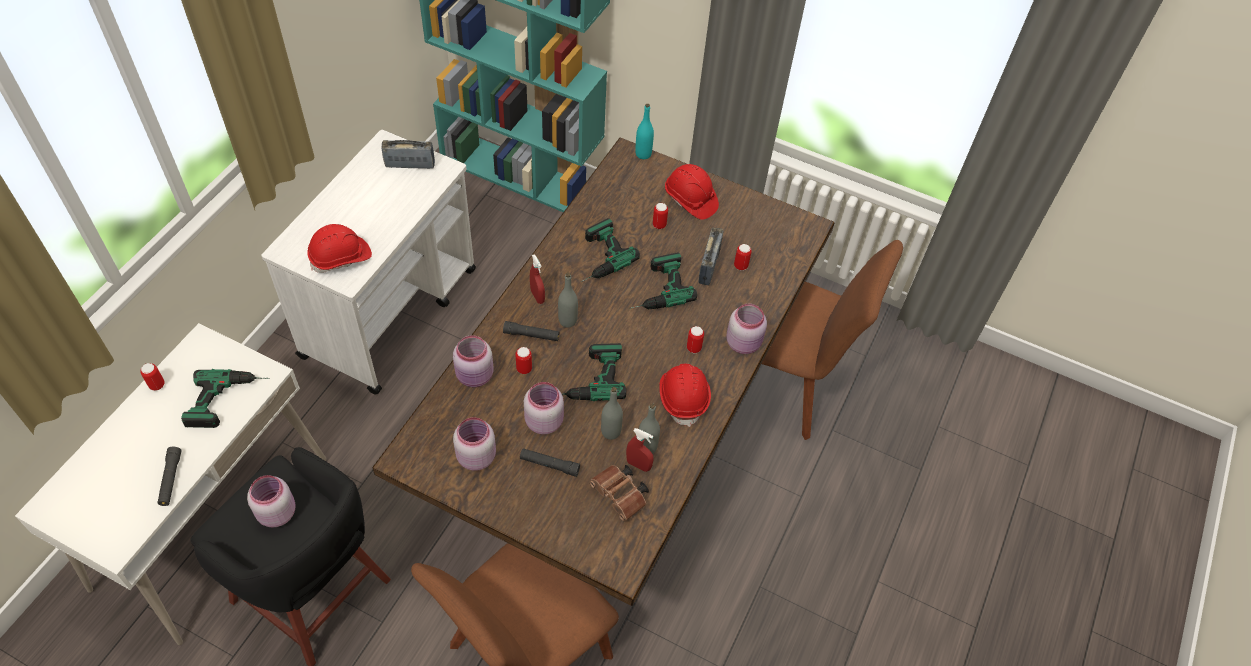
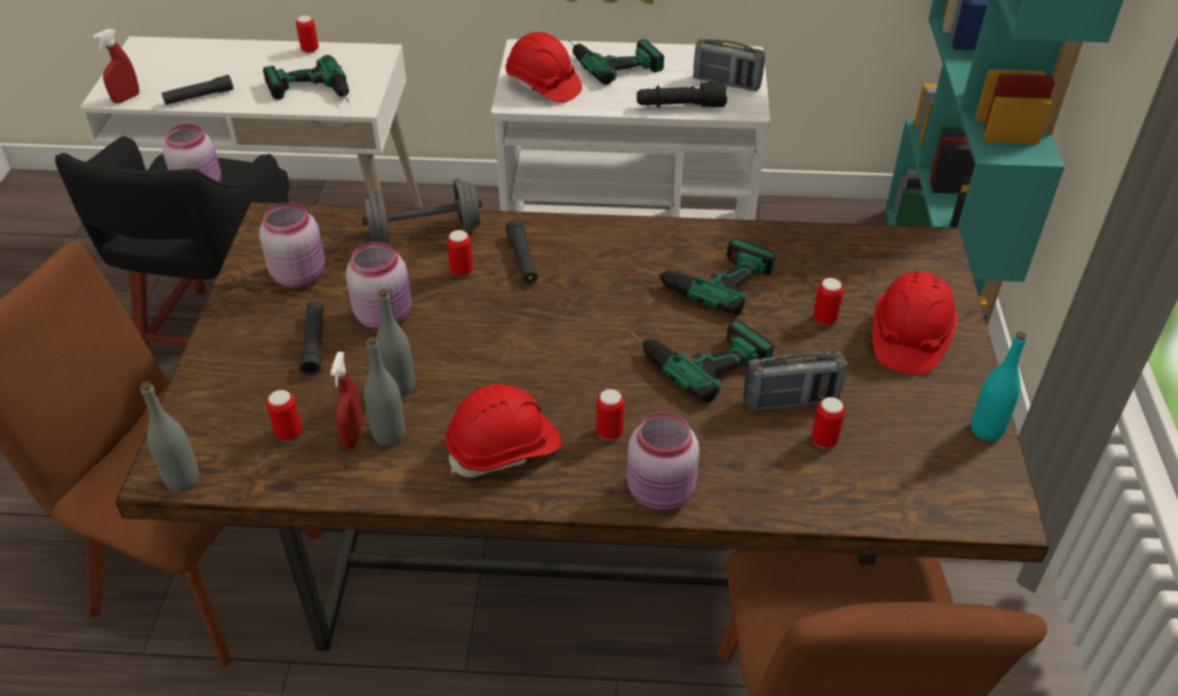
camera: 70 degrees right, 10 degrees down
(410, 165) = (726, 83): radio -> radio turned 135 degrees clockwise
(419, 198) = (680, 106): none -> black flashlight
(475, 376) = (425, 234): pink jar -> grey dumbbell
(537, 296) = (592, 243): red spray bottle -> red spray bottle (126, 98)
(567, 320) = (570, 284): grey bottle -> grey bottle (182, 479)
(587, 377) = (482, 334): power drill -> power drill (611, 60)
(621, 496) = (289, 433): brown binoculars -> can
(643, 154) = (950, 260): turquoise bottle -> turquoise bottle (986, 430)

